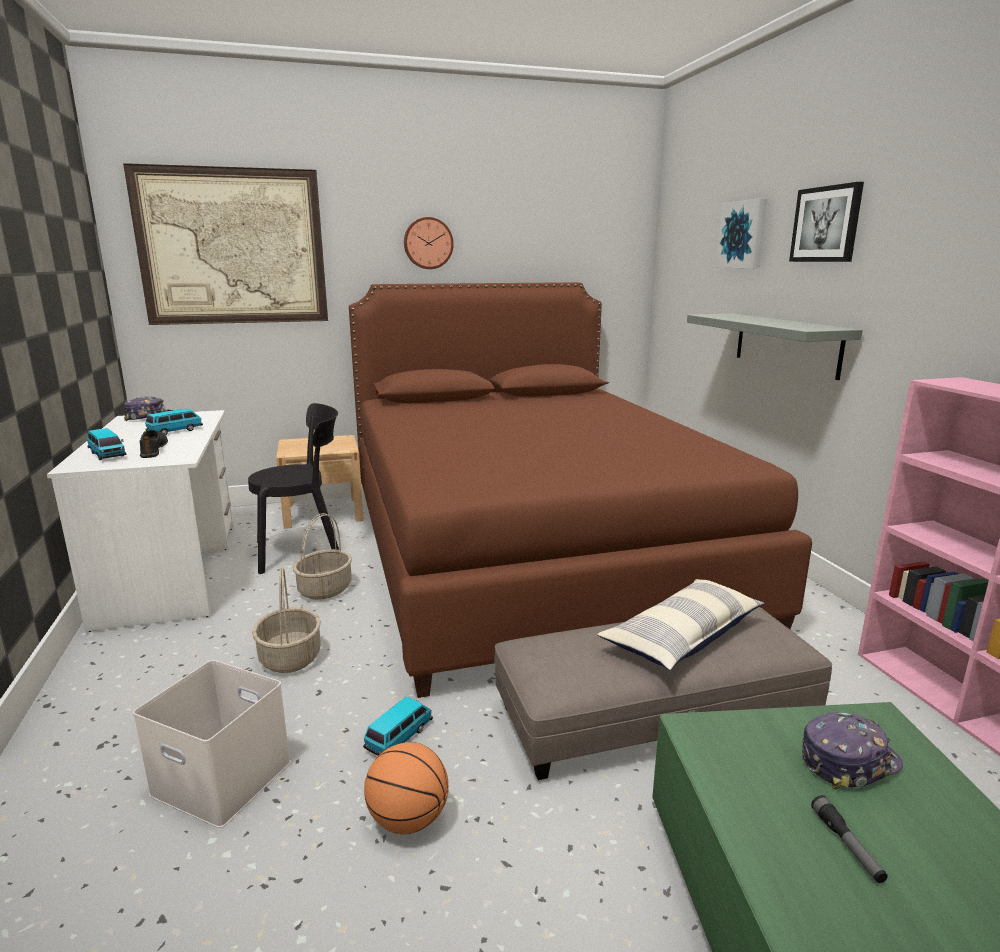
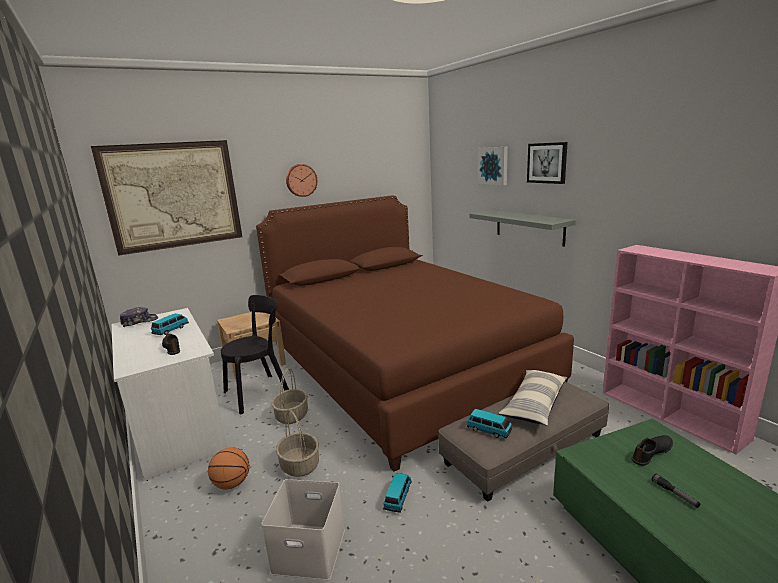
camera: 15 degrees left, 0 degrees up
(107, 455) = (142, 357): toy car -> toy car (489, 430)
(408, 819) = (433, 543): basketball -> basketball (232, 484)
(848, 761) = (652, 453): cap -> black shoe

